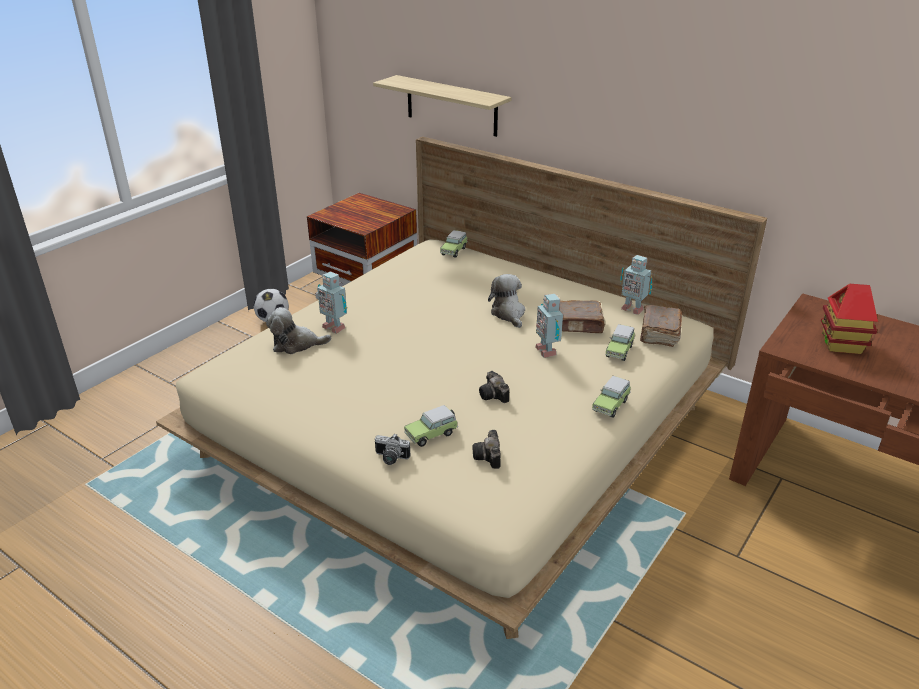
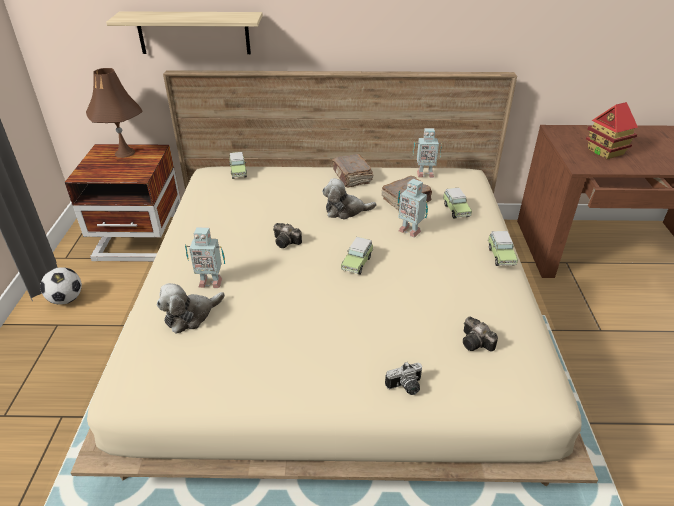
camera: 35 degrees left, 5 degrees up
(373, 206) = (124, 153): none -> brown table lamp
(432, 434) = (412, 345): toy car -> toy car (357, 262)
(494, 396) = (418, 286): camera -> camera (287, 242)
(508, 313) = (345, 210): plush toy -> plush toy turned 45 degrees counterclockwise
(659, 334) = (464, 187): brown book -> brown book (352, 177)

